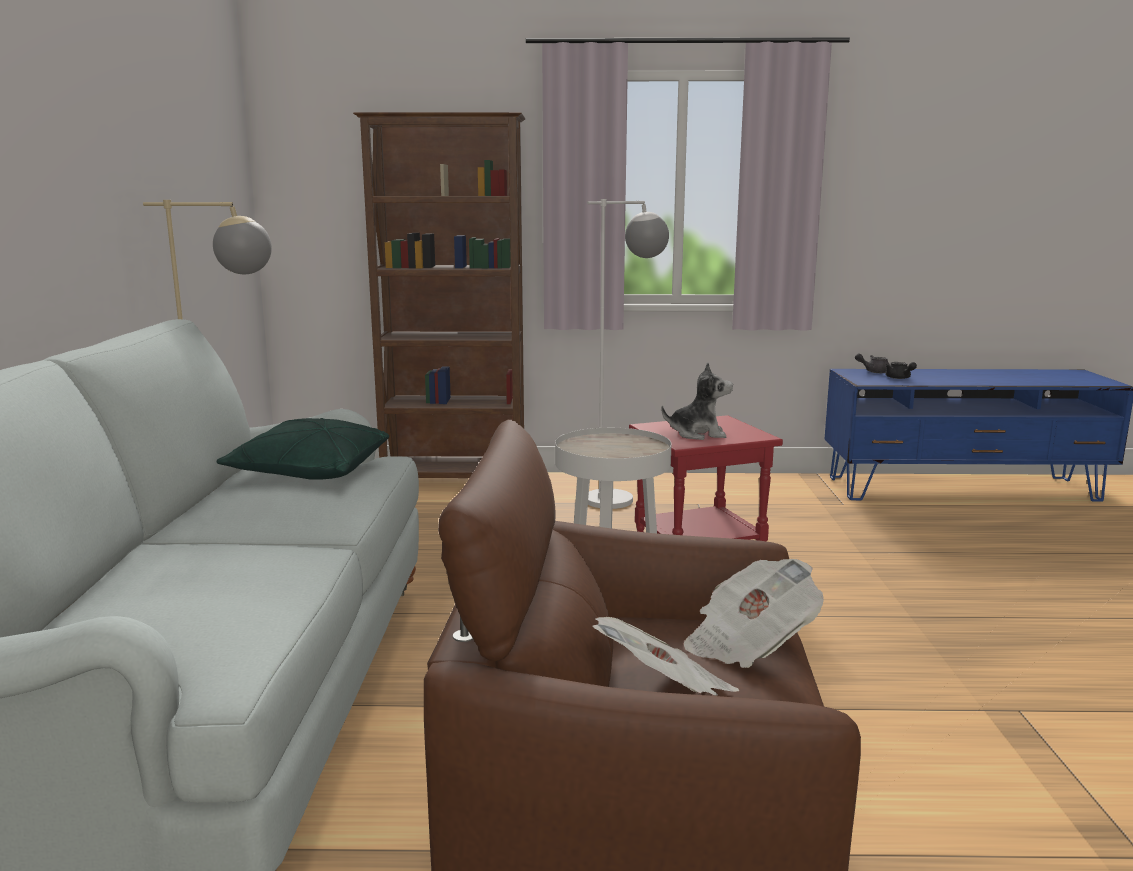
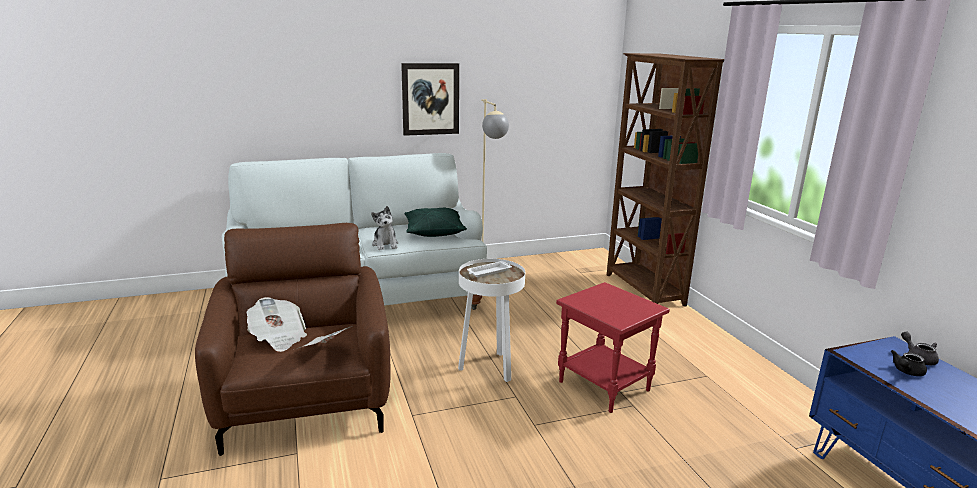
camera: 70 degrees right, 5 degrees up
(72, 202) = (430, 99): none -> picture
(604, 448) = (488, 272): none -> white tray
(622, 497) = (683, 345): white floor lamp -> none
(698, 434) = (601, 302): plush toy -> plush toy (385, 244)

